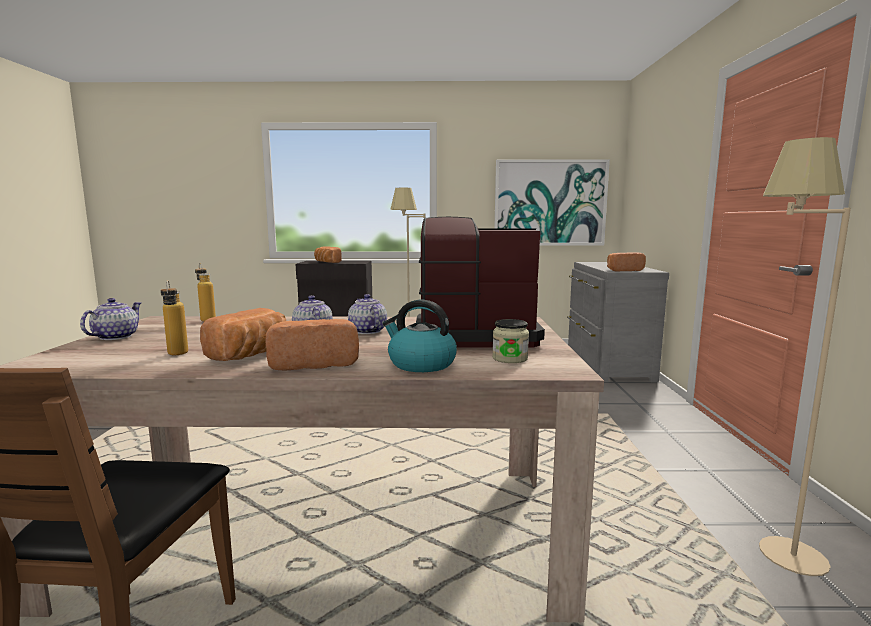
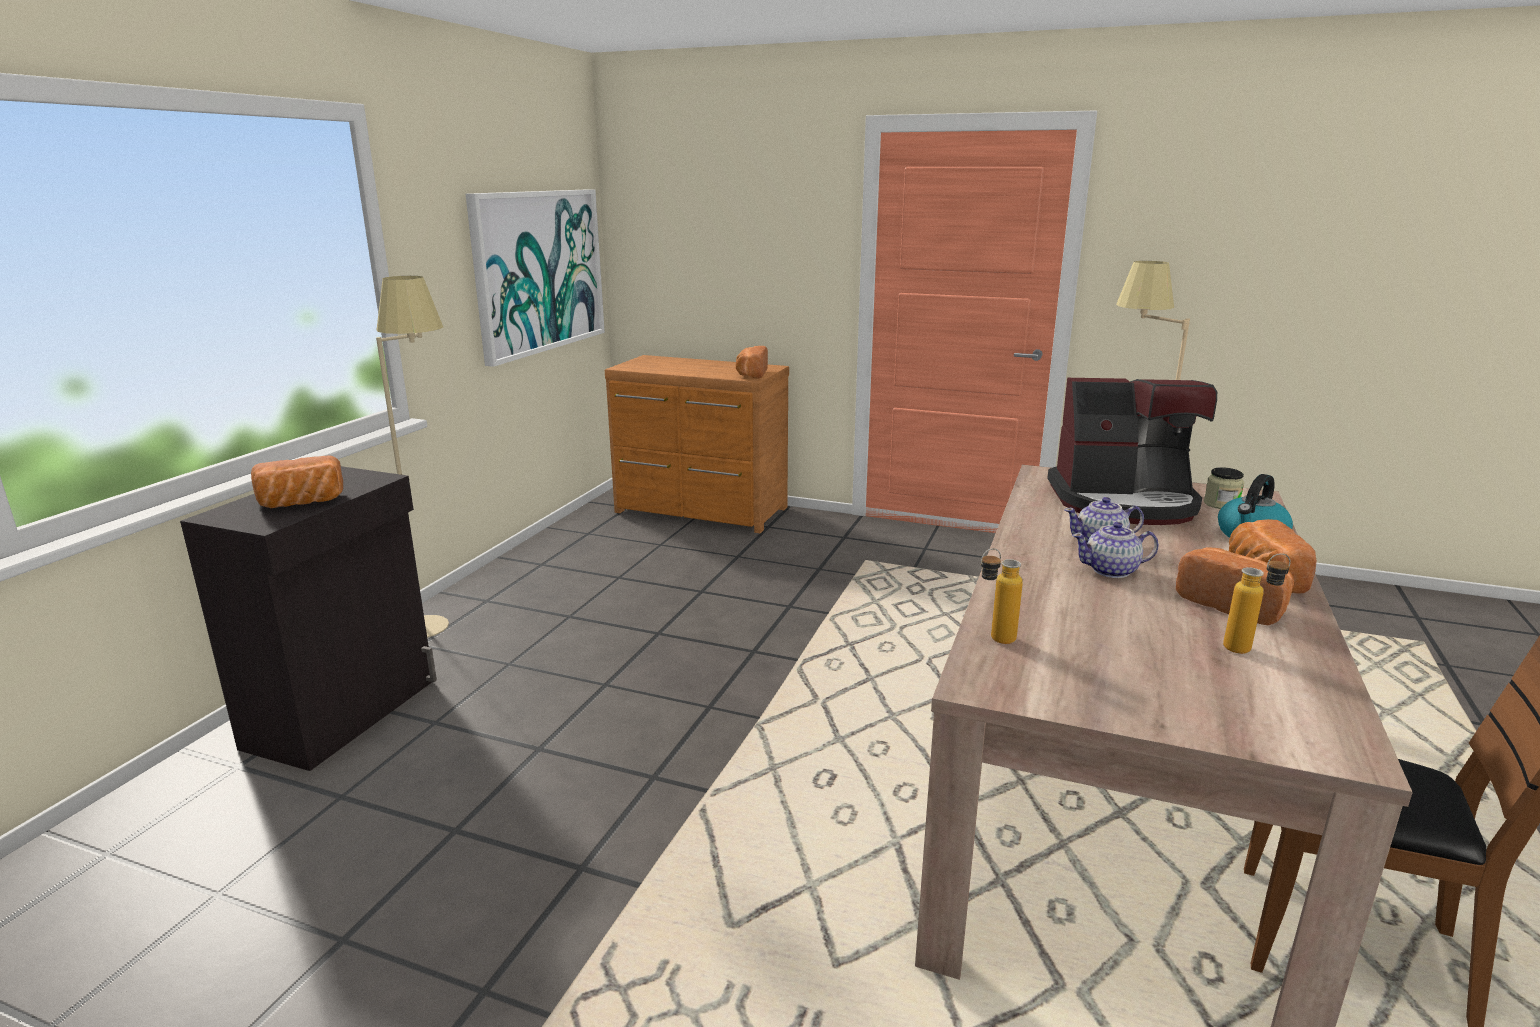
camera: 70 degrees left, 10 degrees up
(115, 337) = (1138, 707): teapot -> none
(473, 335) = (1124, 502): coffee machine -> coffee machine turned 105 degrees counterclockwise
(606, 365) = (700, 511): grey dresser -> brown dresser

